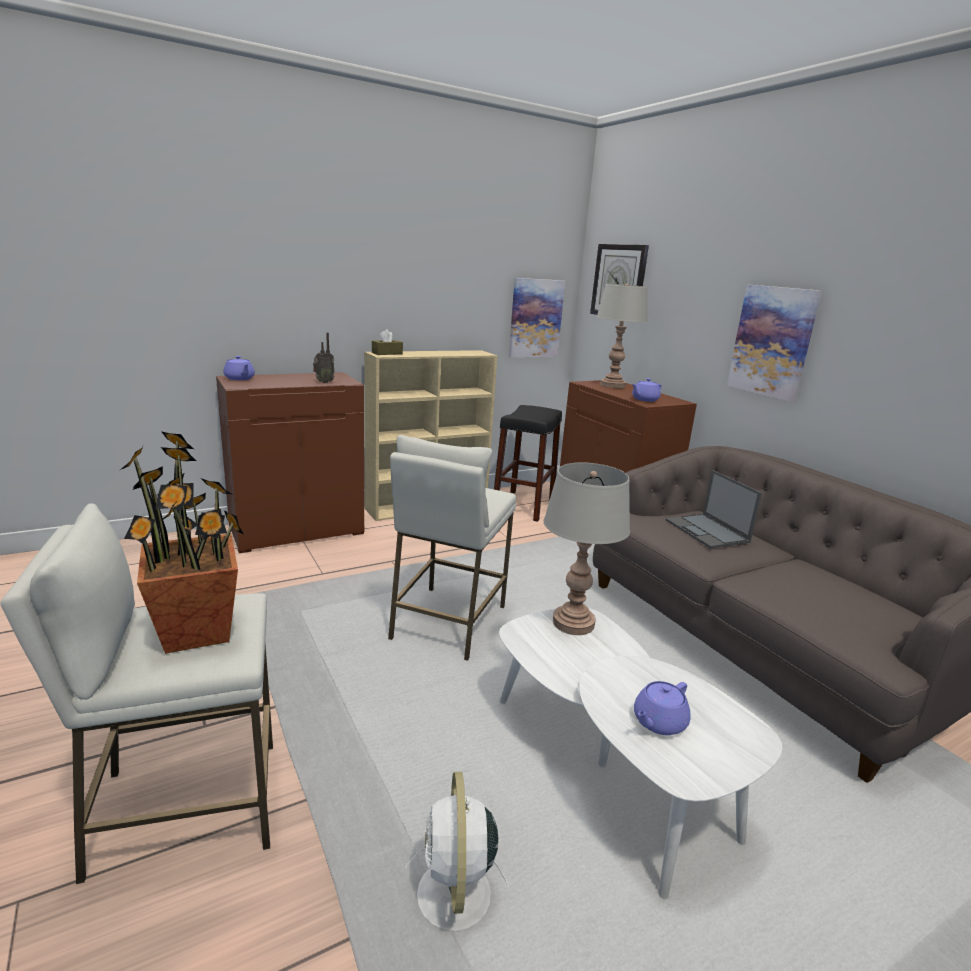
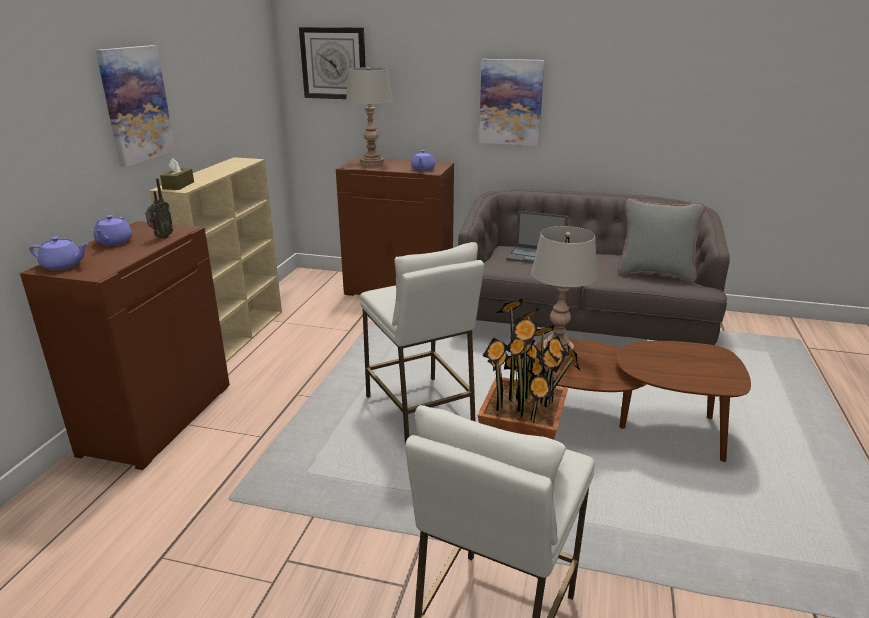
camera: 45 degrees left, 5 degrees up
(454, 898) = (673, 532): white fan -> none
(524, 505) = (311, 299): black stool -> none
(535, 318) = (258, 112): picture -> picture (136, 104)
(607, 767) = (625, 427): white coffee table -> brown coffee table
(658, 722) = (686, 370): purple teapot -> purple teapot (114, 242)
(834, 610) = (654, 273): none -> grey pillow

